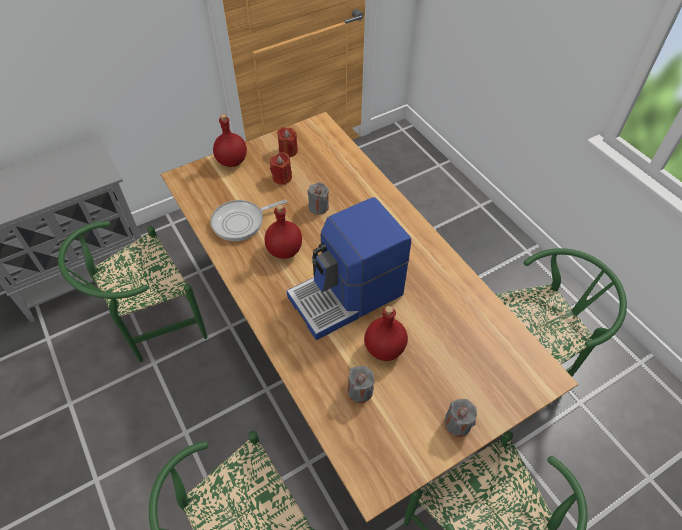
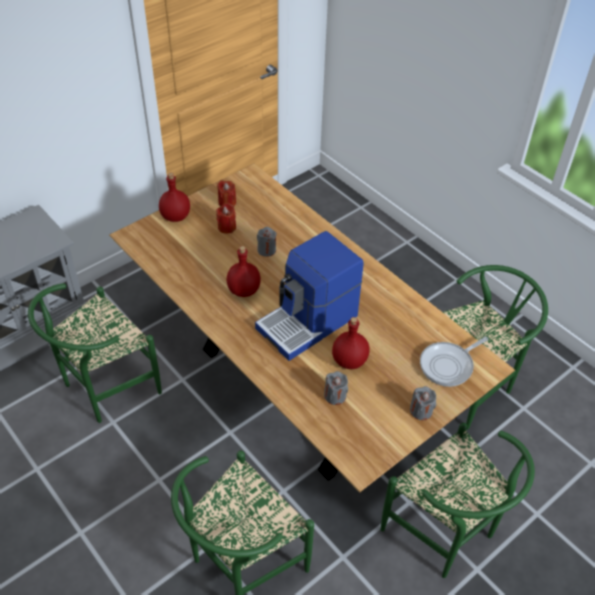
camera: 10 degrees left, 5 degrees down
(241, 222) = (198, 270): frying pan -> frying pan (448, 365)

